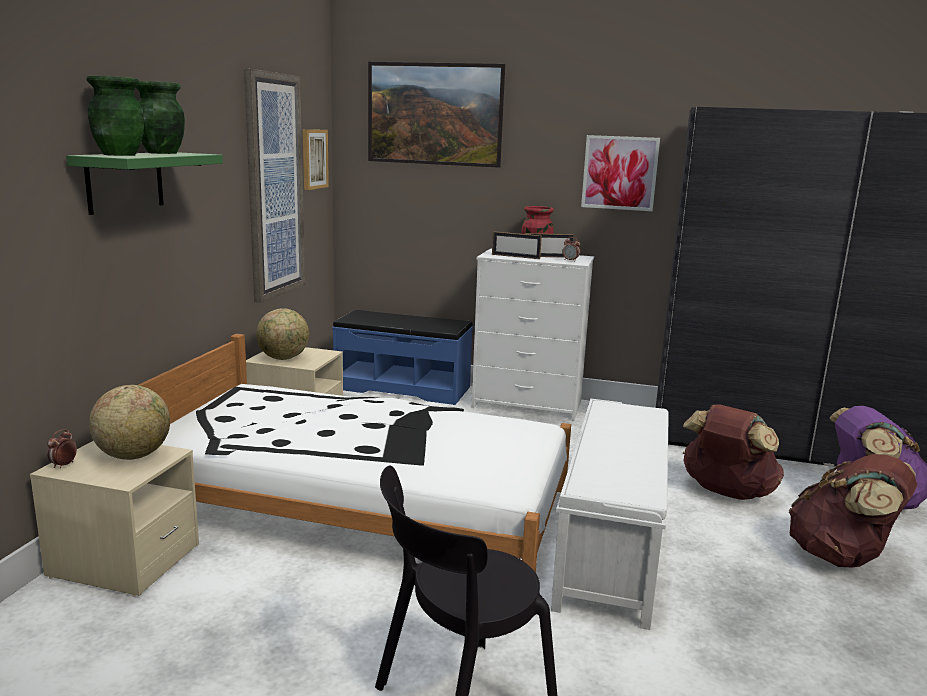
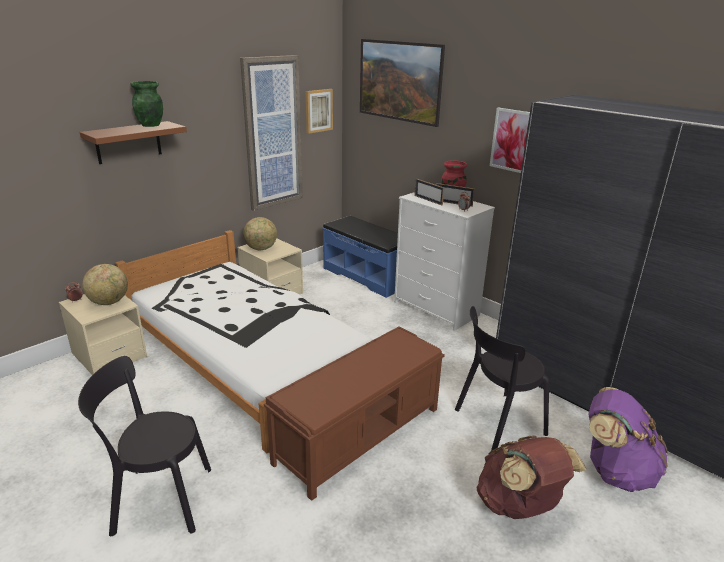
camera: 30 degrees right, 10 degrees up
(119, 155) = (110, 131): green vase -> none
(125, 181) = (128, 142): green shelf -> brown shelf
(610, 545) = (360, 434): white bench -> brown bench
(726, 493) = (496, 423): brown backpack -> black chair

